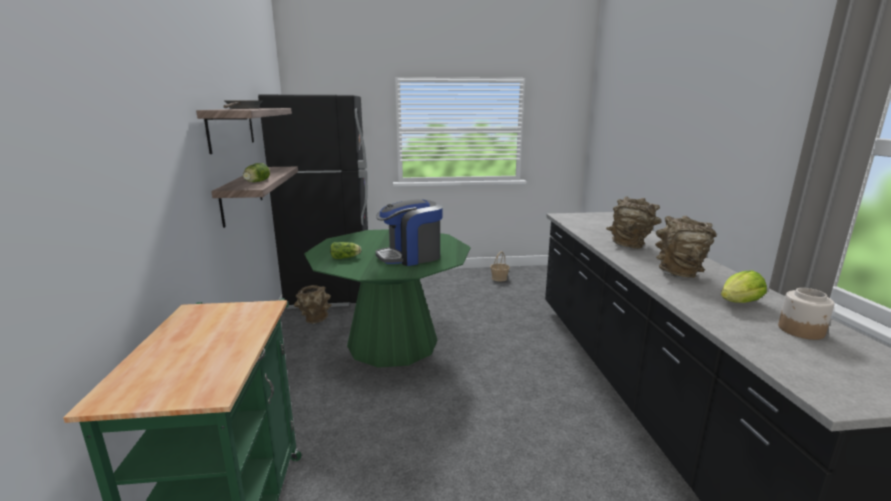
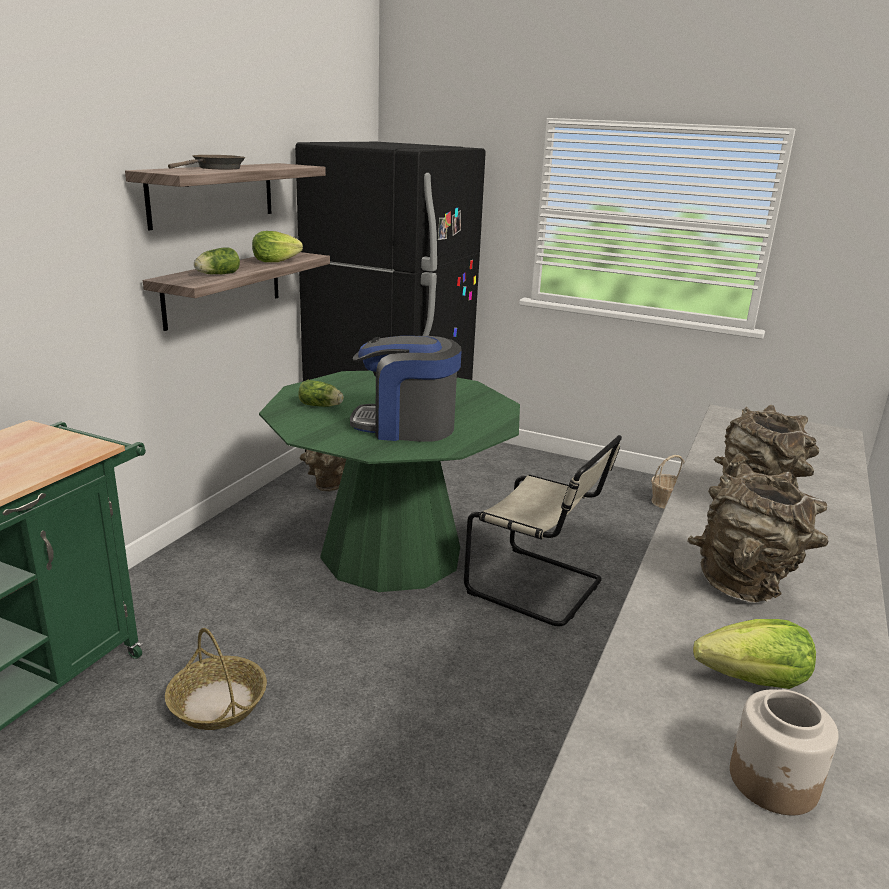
camera: 30 degrees right, 5 degrees up
(273, 172) = (275, 261): none -> lettuce
(382, 460) = (217, 703): none -> basket
(486, 334) = (539, 587): none -> beige chair

